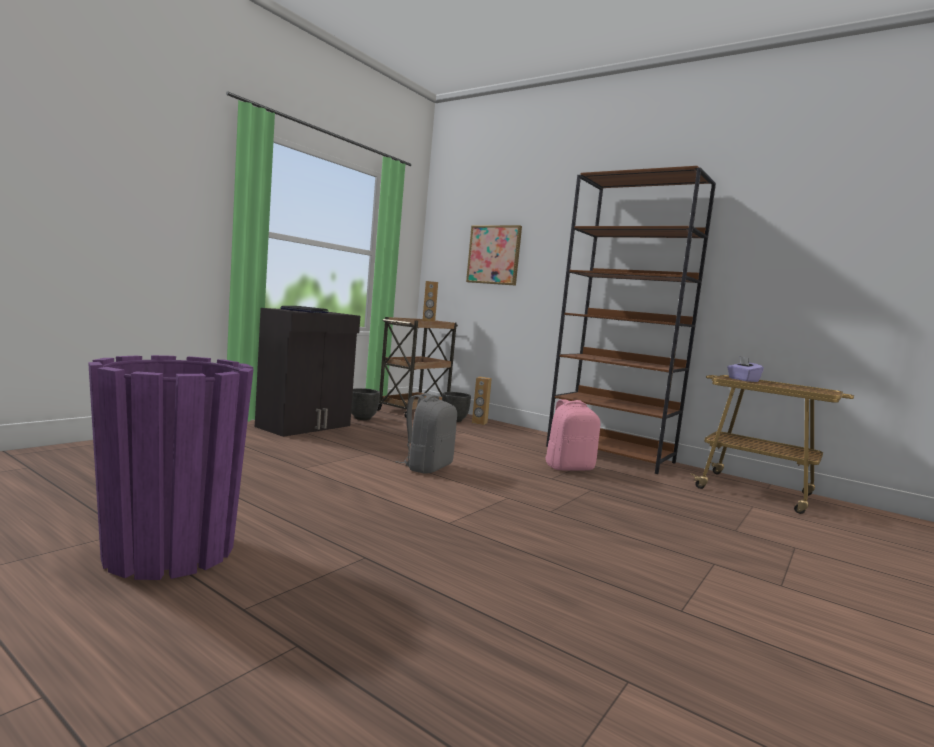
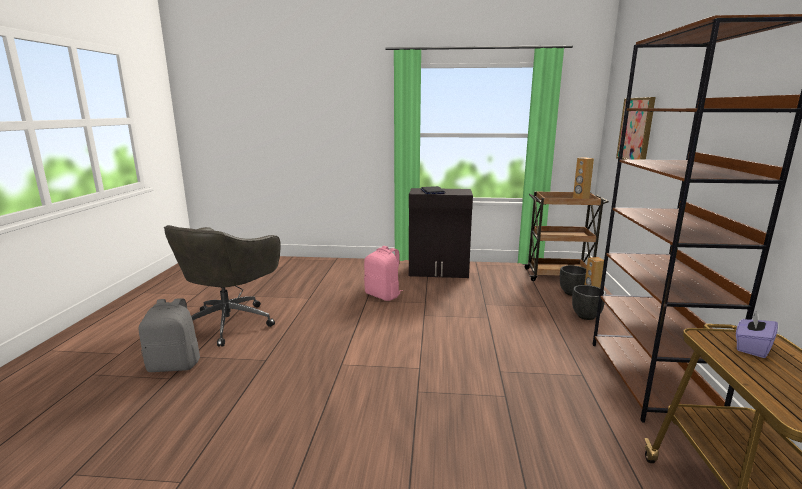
camera: 60 degrees right, 10 degrees up
(169, 551) = (230, 322): purple planter -> grey office chair
(363, 418) = (494, 273): black planter -> black planter (586, 316)
(427, 467) = (431, 325): grey backpack -> grey backpack (175, 365)
(569, 467) = (549, 371): pink backpack -> pink backpack (383, 295)

